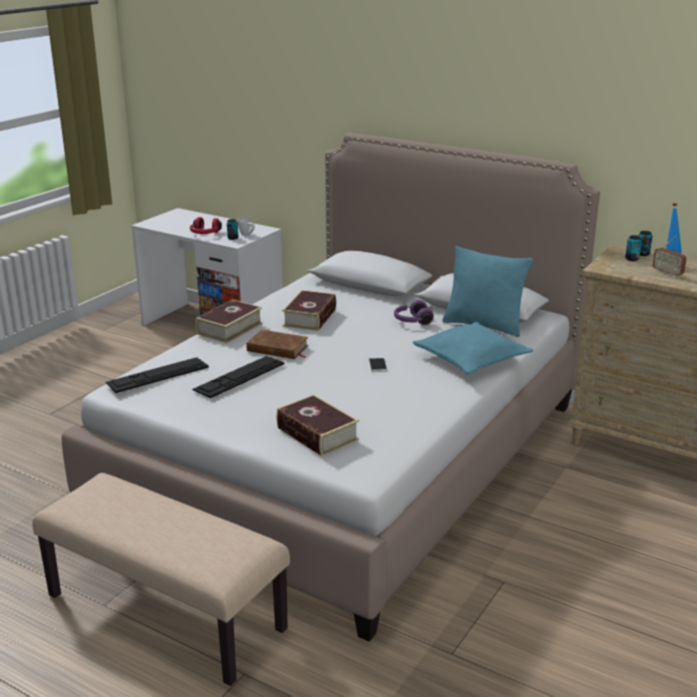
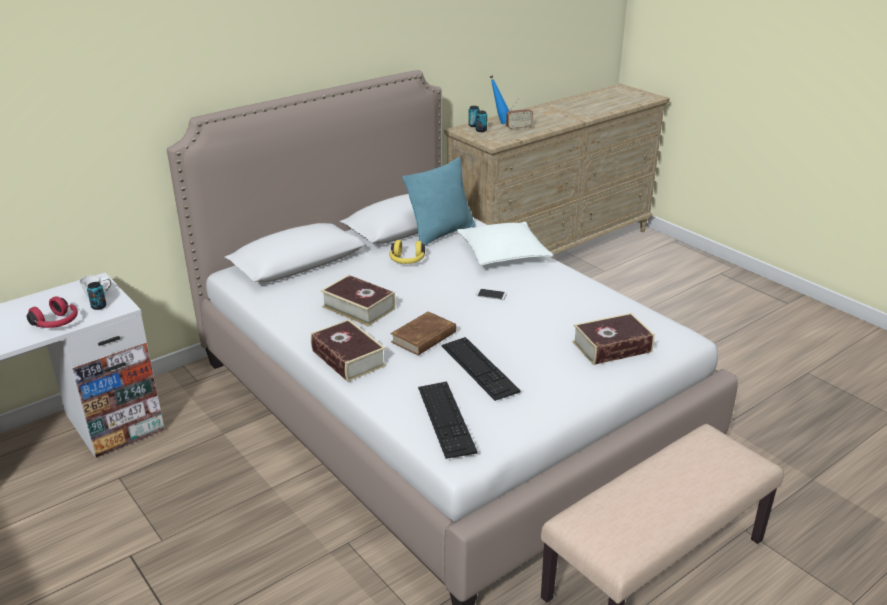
camera: 70 degrees left, 5 degrees up
(412, 321) = (407, 261): purple headphones -> yellow headphones
(471, 359) = (503, 253): turquoise pillow -> white pillow

